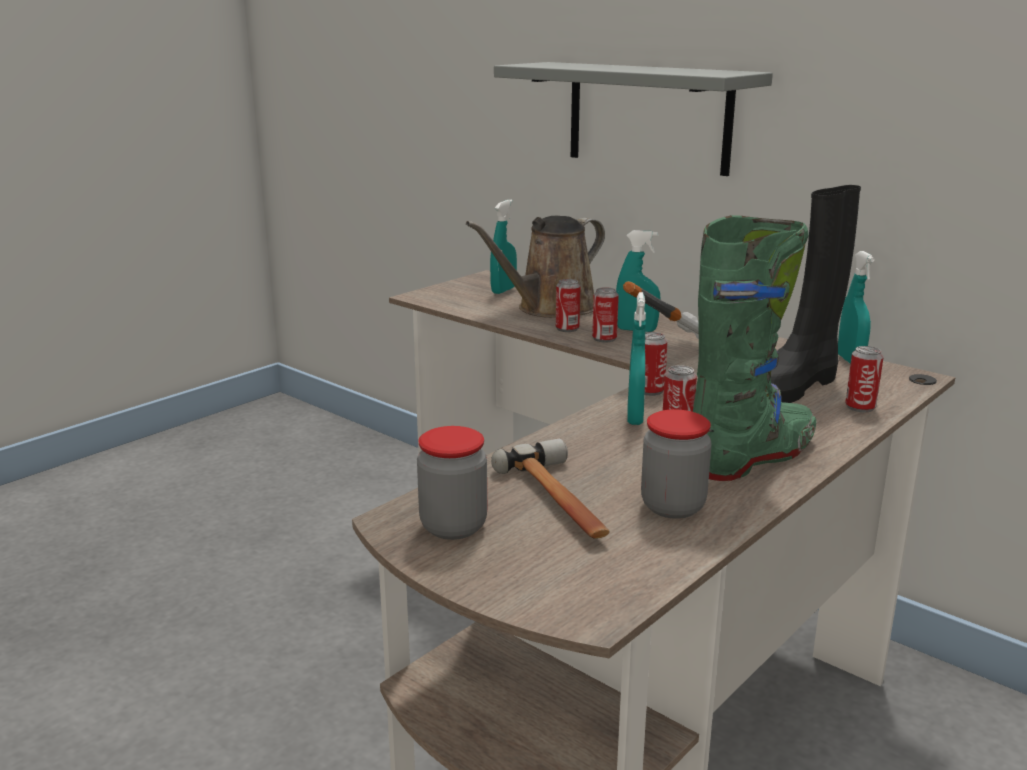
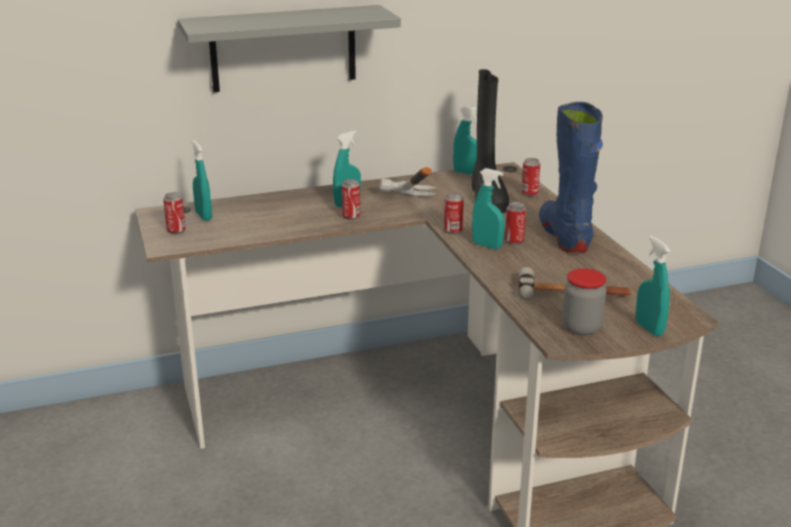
camera: 60 degrees left, 5 degrees up
(507, 582) = (649, 328): none -> turquoise spray bottle
(550, 308) = (267, 214): brown watering can -> none
(567, 329) = (316, 220): can -> can (176, 230)
(672, 506) = (602, 270): jar -> none
(752, 457) = (564, 236): green boot -> blue boot

